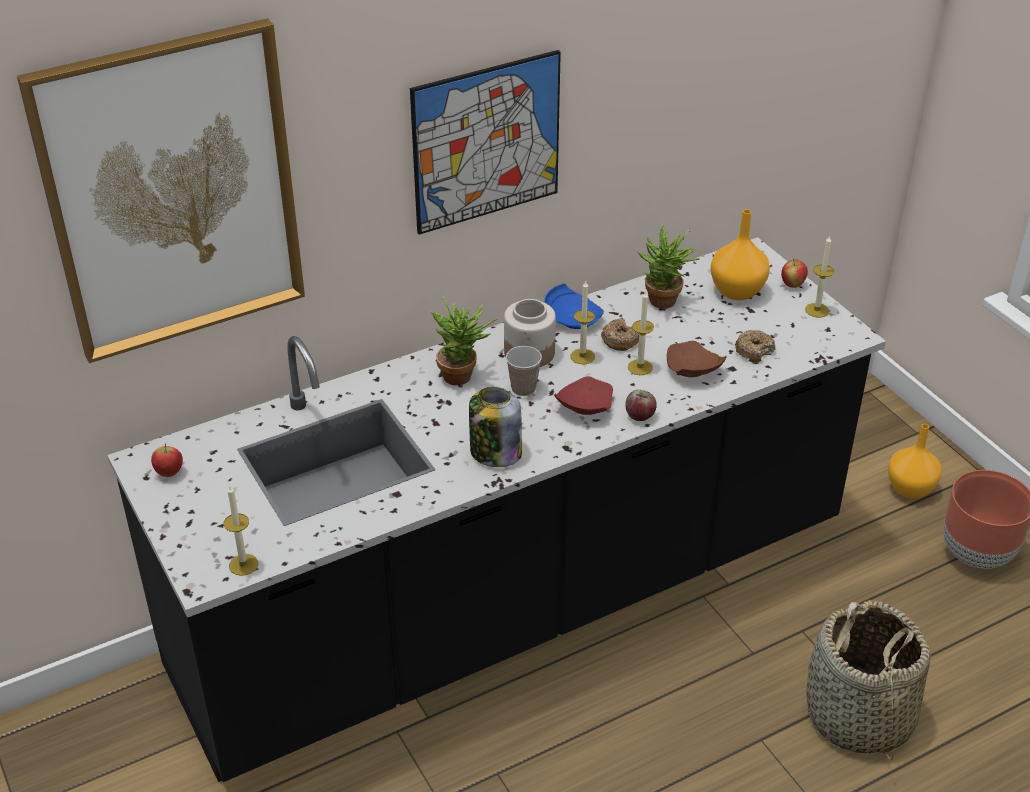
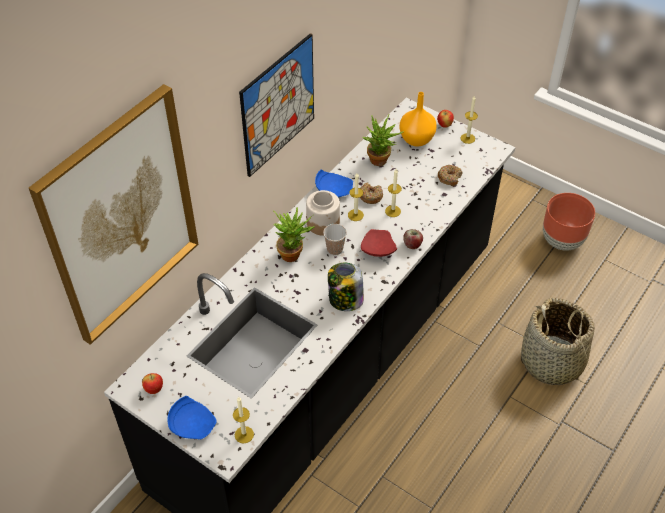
camera: 25 degrees left, 10 degrees up
(188, 529) = (193, 424): none -> blue plate
(692, 370) = (423, 203): brown plate -> none
(910, 488) = (509, 212): orange vase -> none

